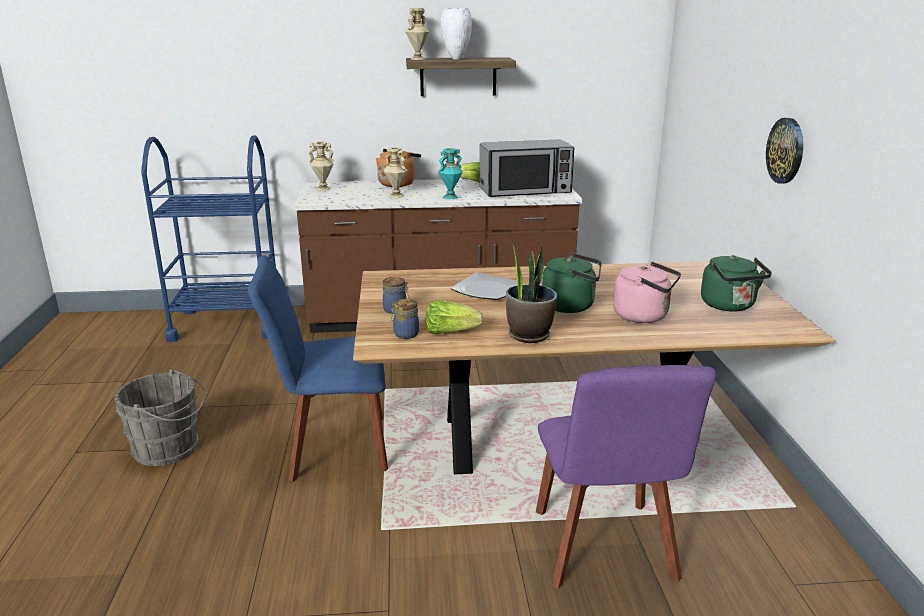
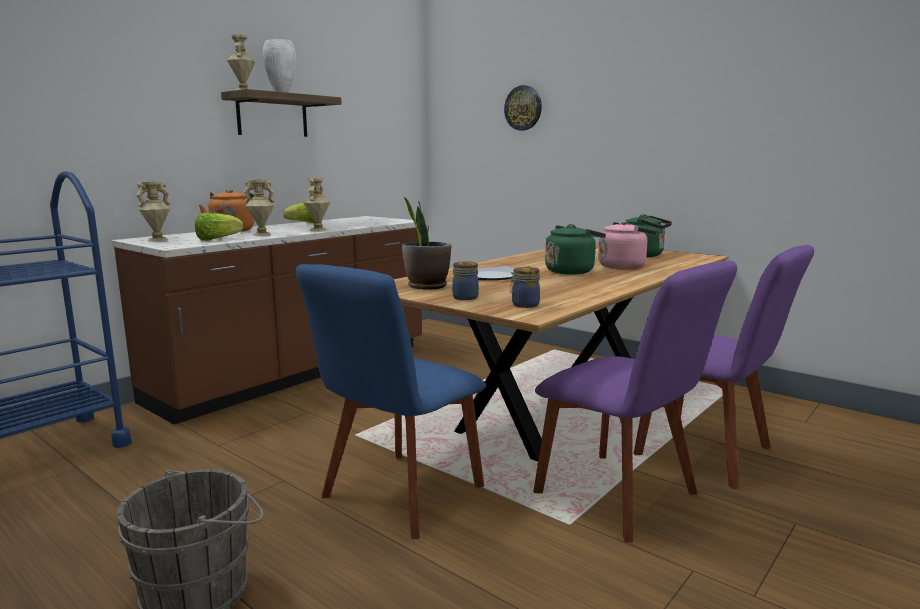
camera: 45 degrees left, 10 degrees down
(450, 197) = (318, 230): turquoise vase -> beige vase
(450, 332) = (550, 297): lettuce -> lettuce (217, 239)
(455, 535) = (622, 497): none -> purple chair
(525, 191) = (368, 222): microwave -> none
(529, 335) = (600, 286): potted plant -> potted plant (426, 286)
(786, 150) = (626, 142): wall clock -> wall clock (523, 108)

